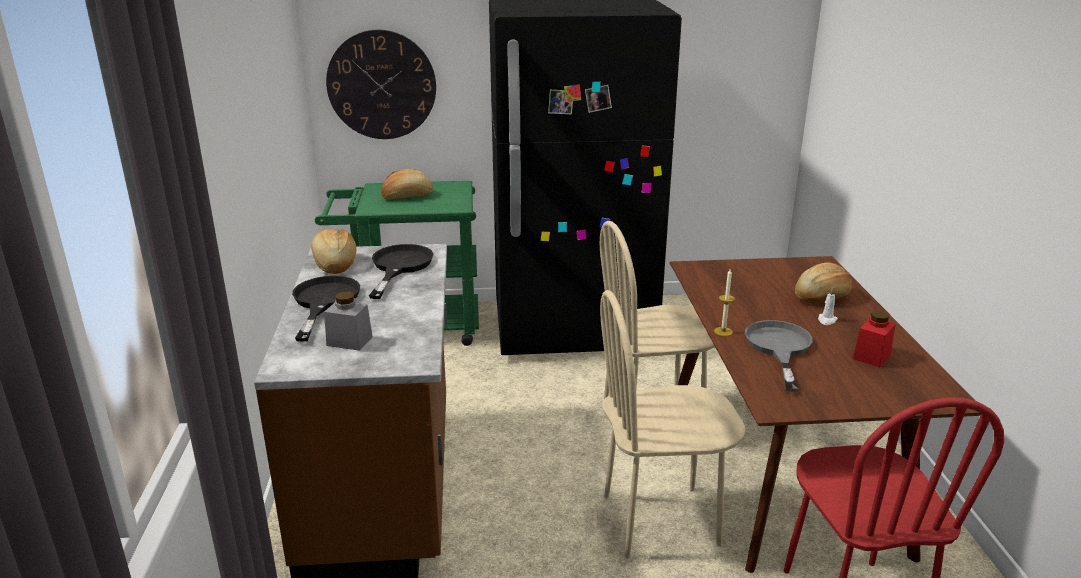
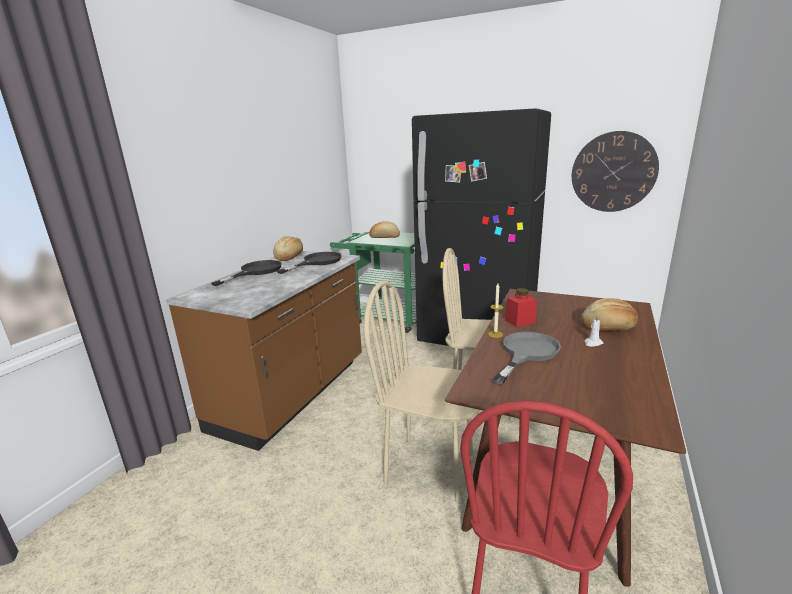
camera: 30 degrees right, 5 degrees down
(349, 341) = (236, 290): grey jar -> none
(381, 85) = (384, 173): wall clock -> wall clock (613, 172)
(871, 356) = (606, 376): red jar -> red jar (520, 321)

